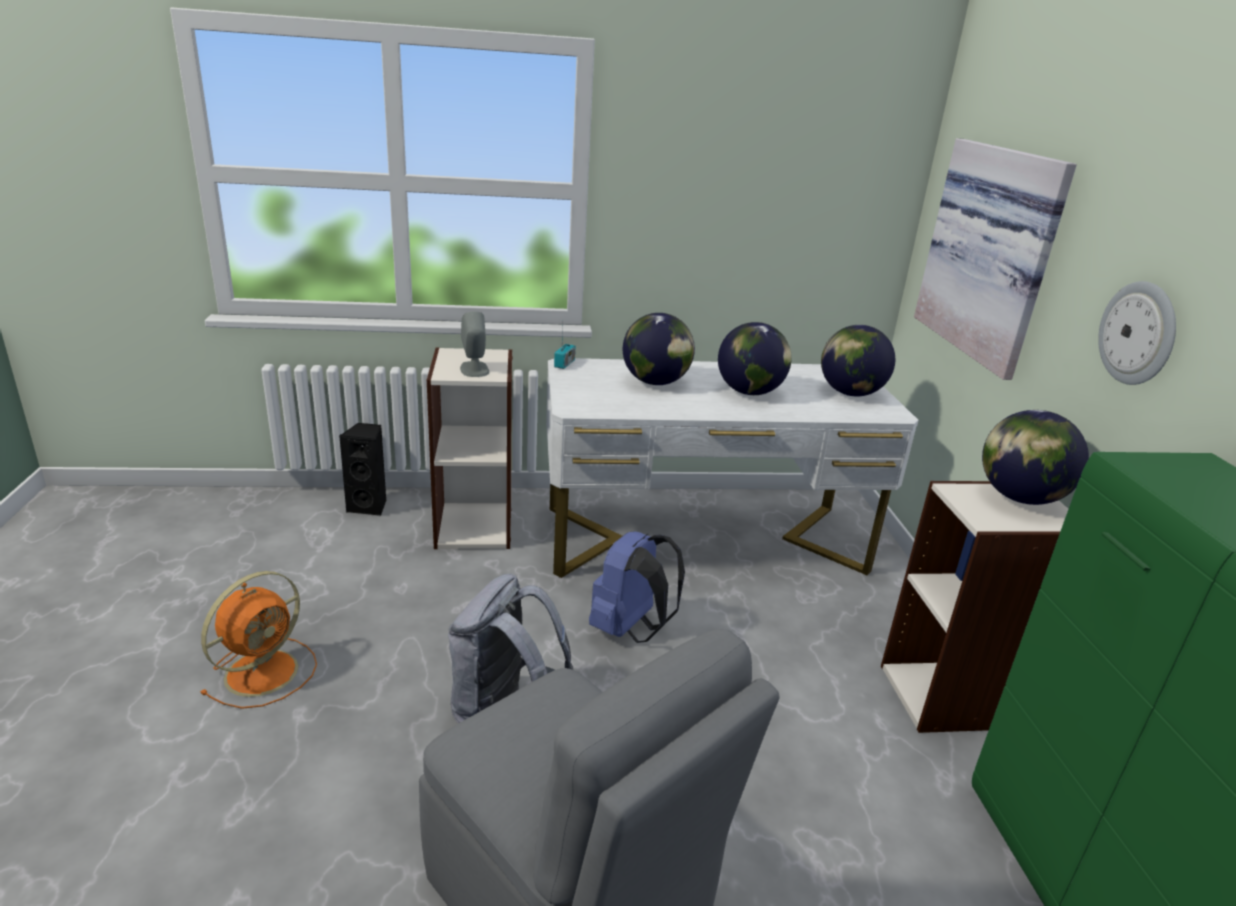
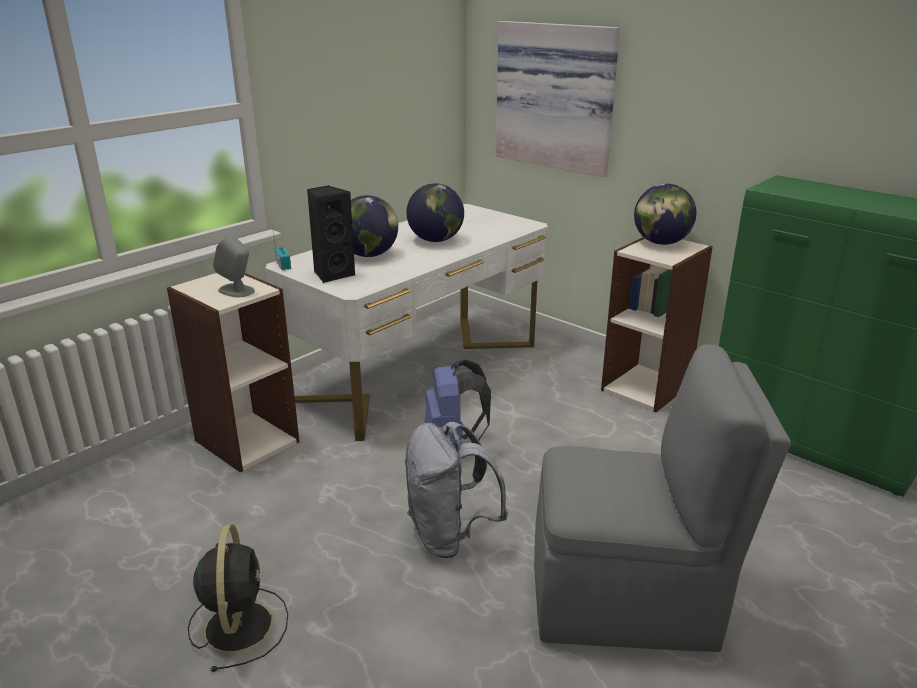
camera: 40 degrees left, 0 degrees up
(264, 671) = (239, 624): orange fan -> black fan
(369, 506) = (130, 472): black speaker -> black speaker (332, 274)
(850, 393) = (488, 221): globe -> none
(1138, 333) = (699, 123): wall clock -> none

